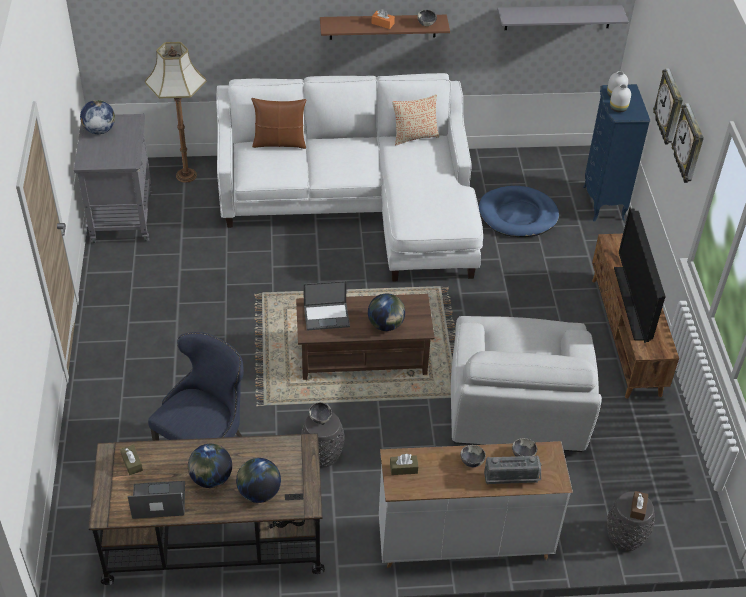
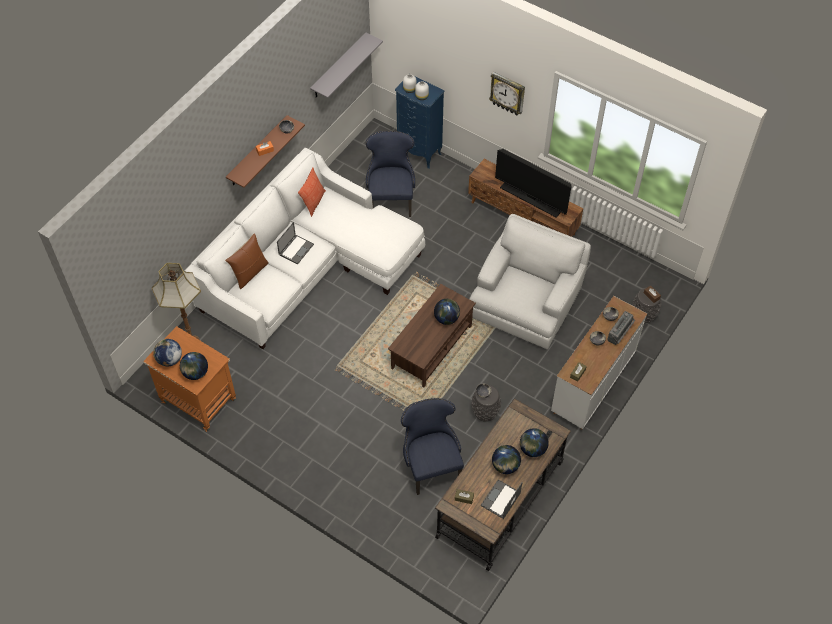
camera: 50 degrees left, 10 degrees up
(99, 155) = (195, 373): none -> globe
(123, 217) = (198, 401): grey cart -> orange cart
(327, 316) = (415, 342): laptop -> laptop (296, 249)
(415, 137) = (313, 202): beige pillow -> orange pillow
(517, 404) = (526, 300): white armchair -> white armchair turned 105 degrees counterclockwise
(518, 215) = (391, 199): blue dog bed -> blue chair
(670, 108) = (467, 78): wall clock -> none

